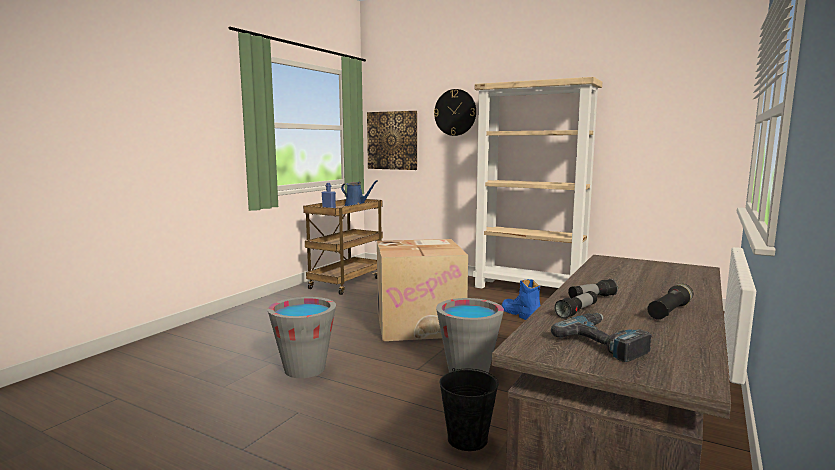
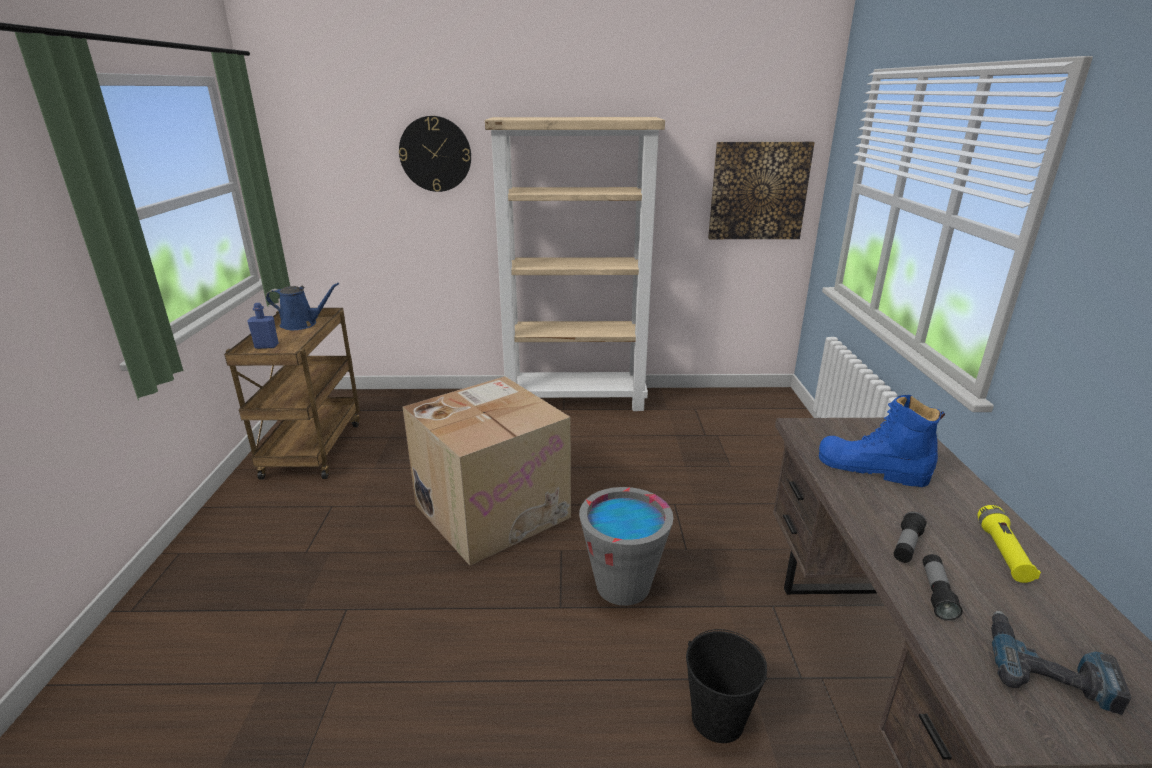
camera: 30 degrees left, 15 degrees up
(304, 369) = (403, 675): grey bucket -> none
(392, 140) = (326, 199): picture -> picture (758, 191)
(520, 314) = (600, 452): blue boot -> blue boot (872, 469)
(669, 311) = (1002, 552): black flashlight -> yellow flashlight

